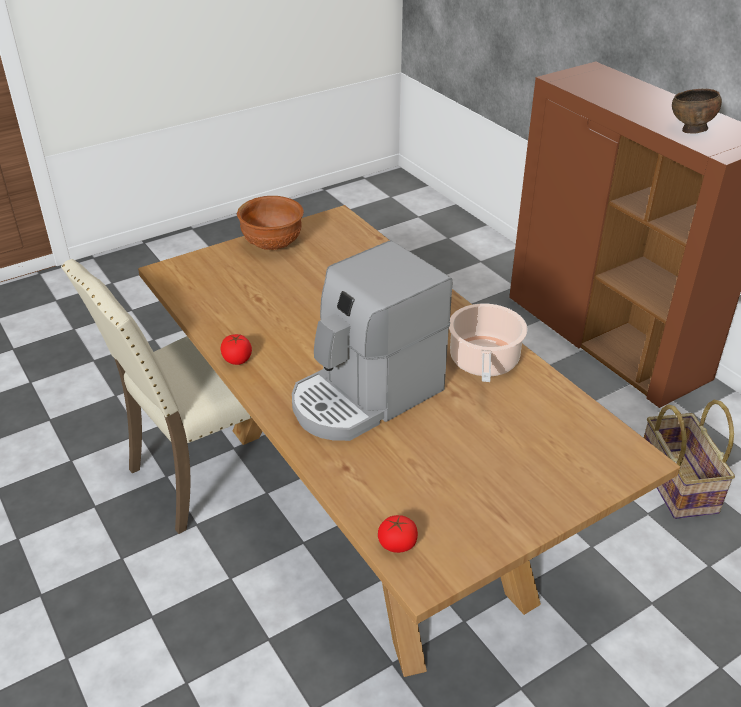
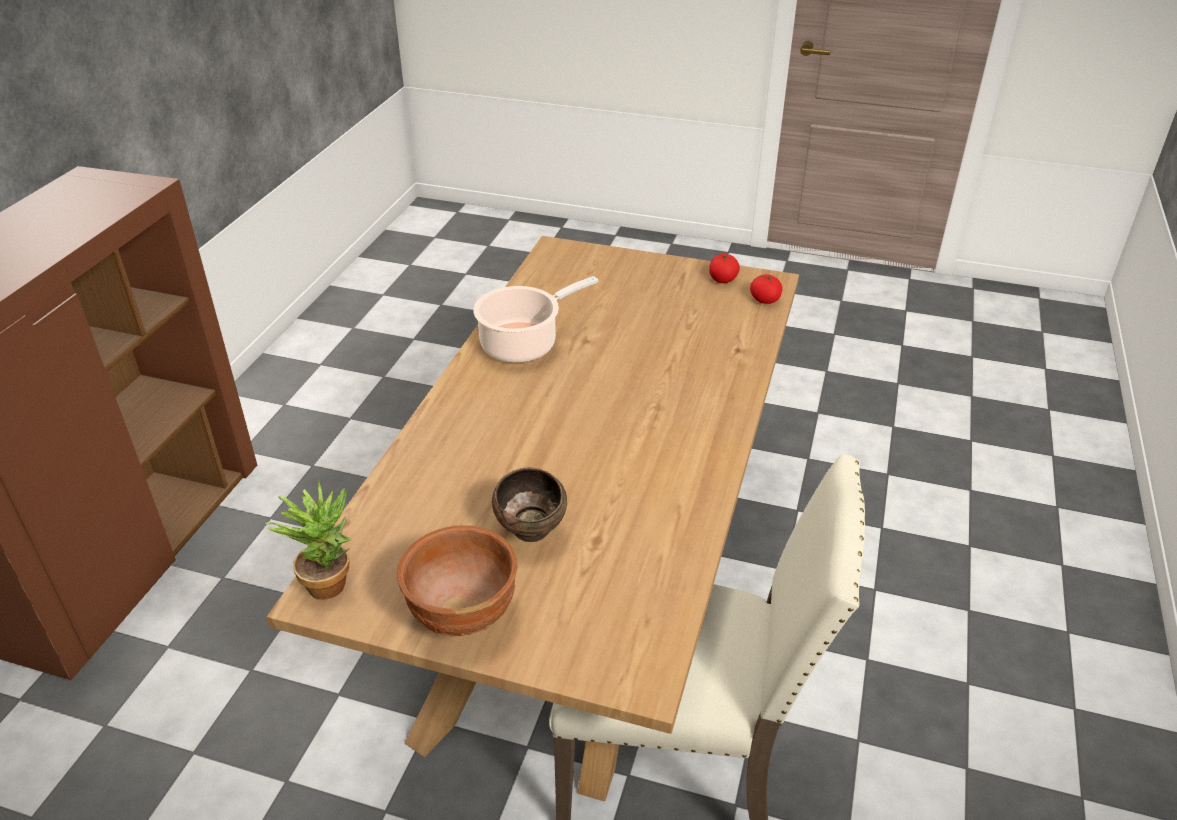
camera: 130 degrees left, 0 degrees up
(237, 359) = (710, 483): tomato -> tomato (722, 279)
(345, 222) = (328, 579): none -> potted plant
(365, 396) = (651, 380): coffee machine -> none
(675, 483) = (364, 429): basket -> none
(690, 131) = (89, 210): brown bowl -> brown bowl (532, 533)

